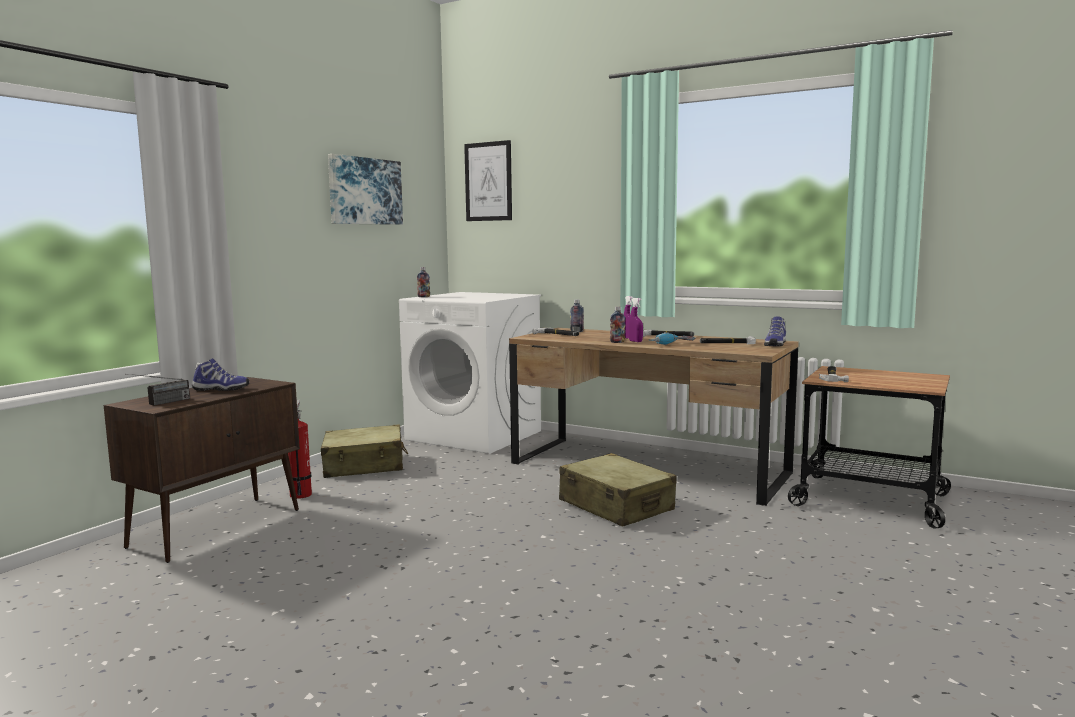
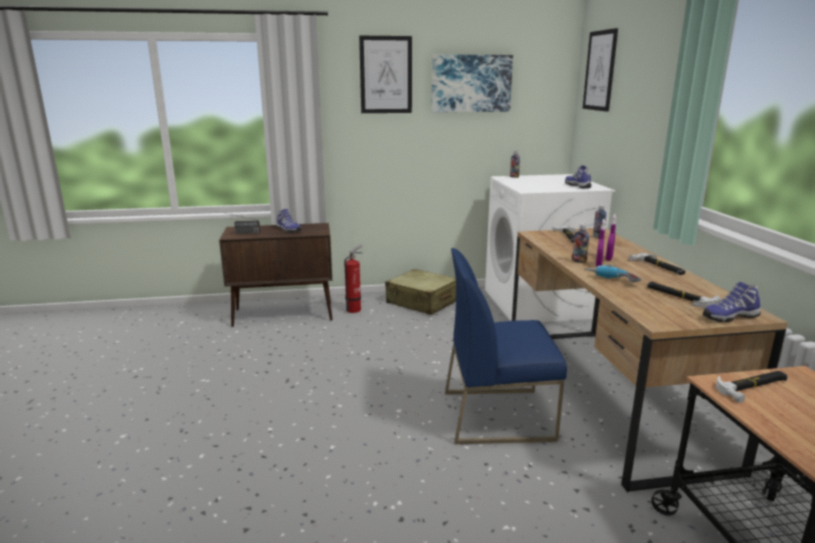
camera: 50 degrees right, 10 degrees up
(283, 175) = (386, 75): none -> picture
(504, 295) = (578, 186): none -> shoe
(616, 506) = (498, 415): beige suitcase -> blue chair

